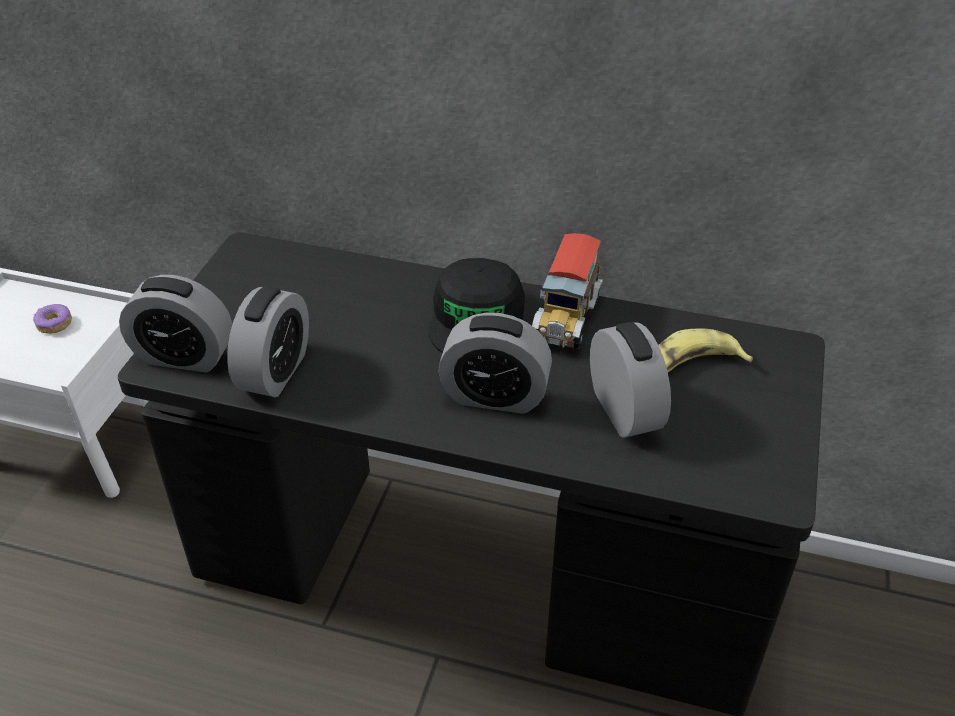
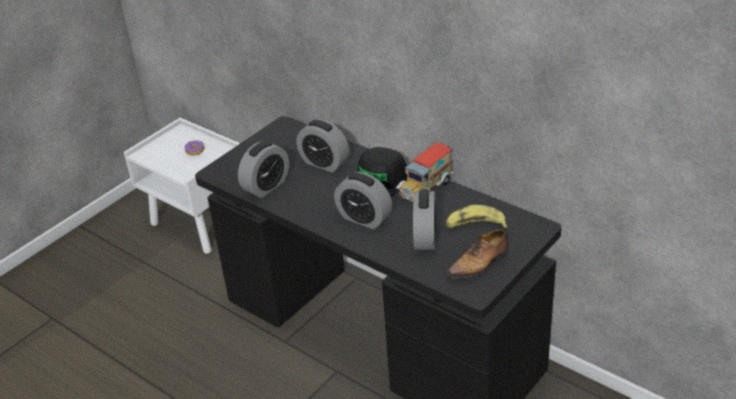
camera: 25 degrees right, 5 degrees down
(184, 356) = (229, 171): alarm clock -> alarm clock (324, 163)
(746, 437) = (479, 263): none -> shoe

